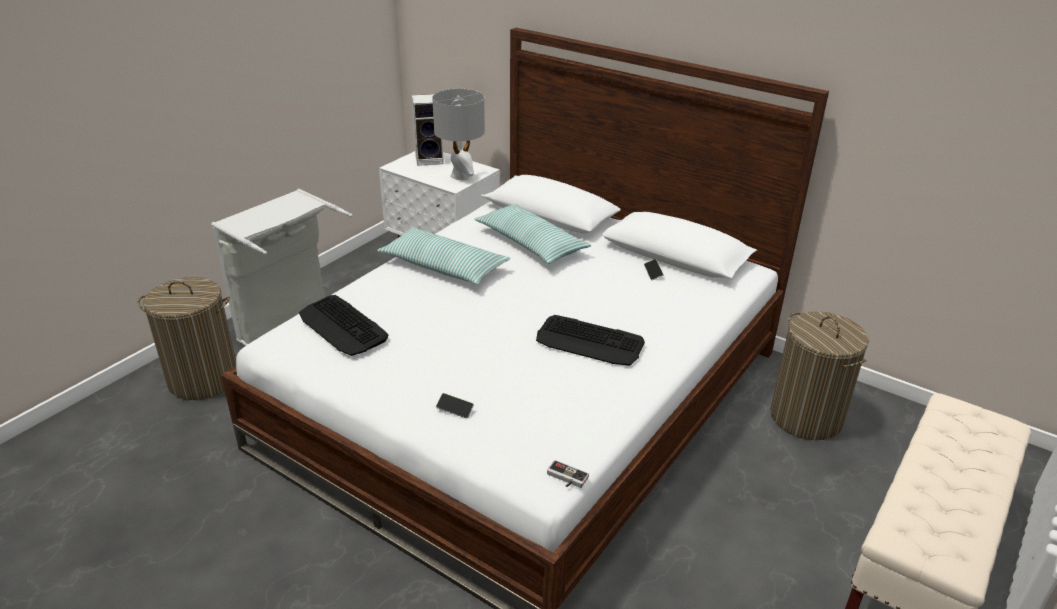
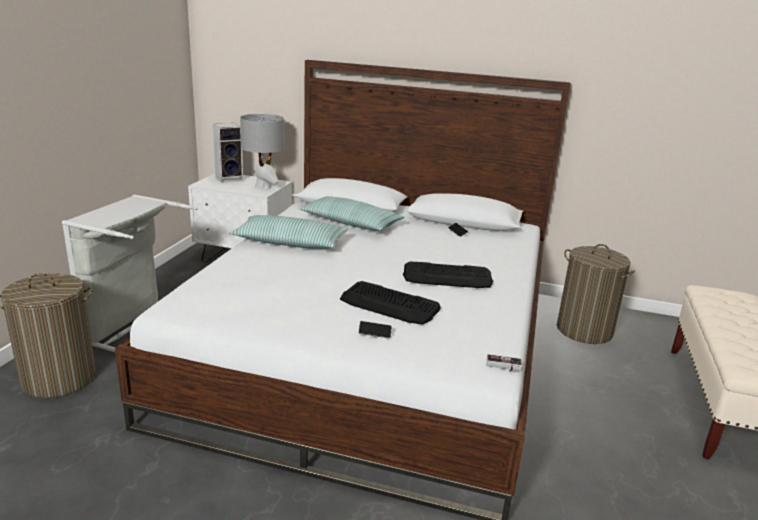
camera: 20 degrees left, 10 degrees down
(342, 326) = (231, 288): keyboard -> keyboard (389, 304)

